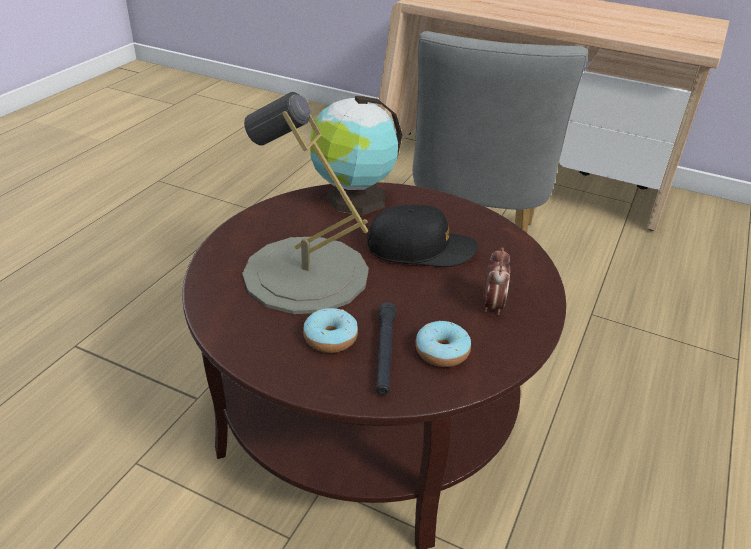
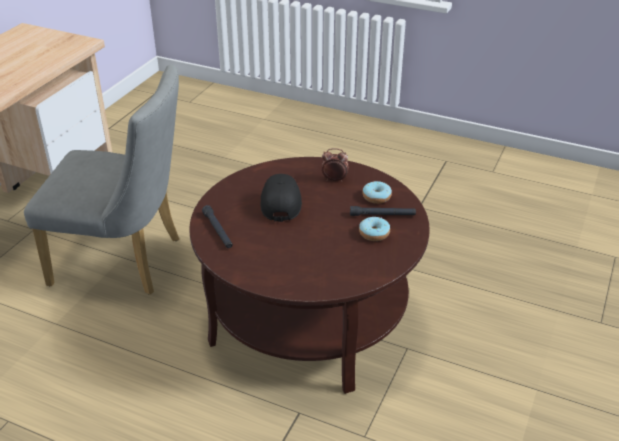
camera: 90 degrees left, 0 degrees up
(305, 274) = (314, 247): grey table lamp -> none
(353, 199) = (218, 231): globe -> black flashlight

